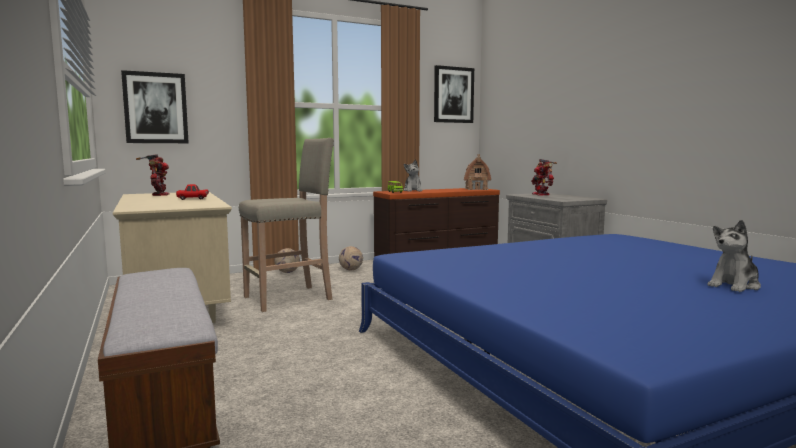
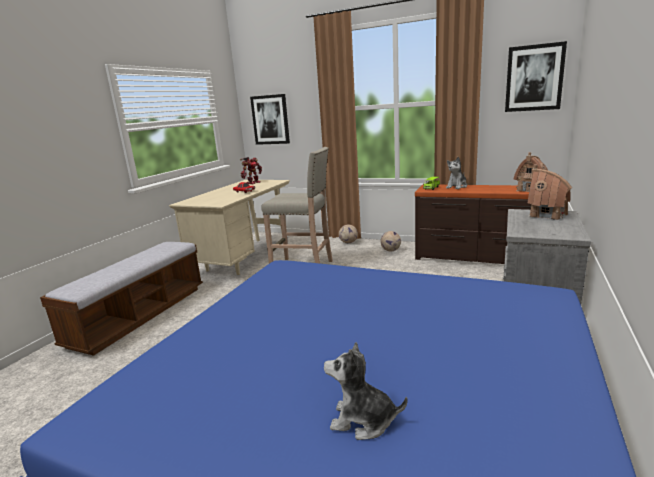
camera: 50 degrees right, 10 degrees up
(542, 194) = (547, 215): toy robot -> toy house

